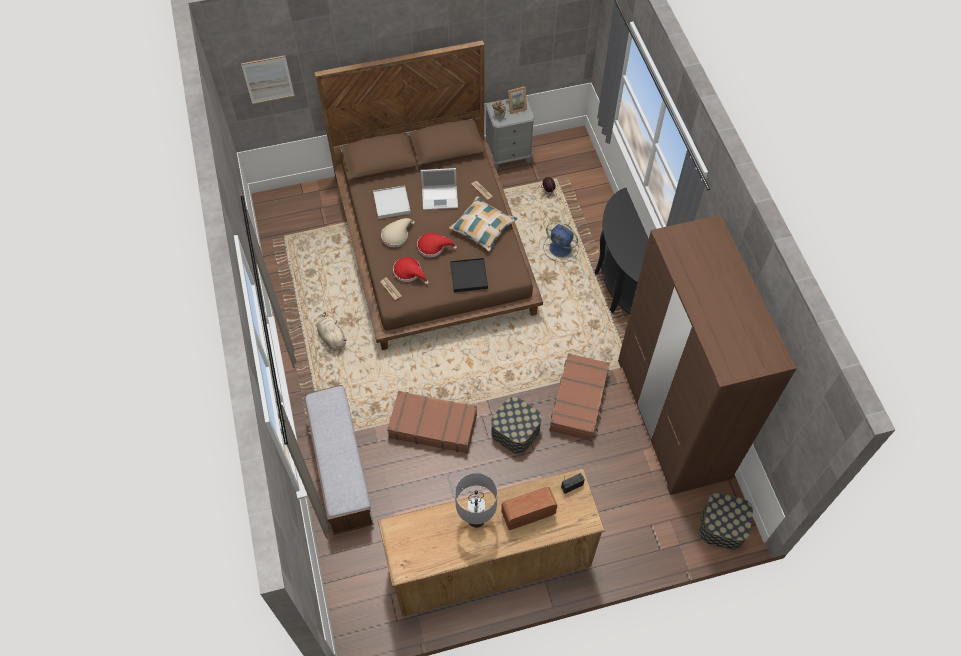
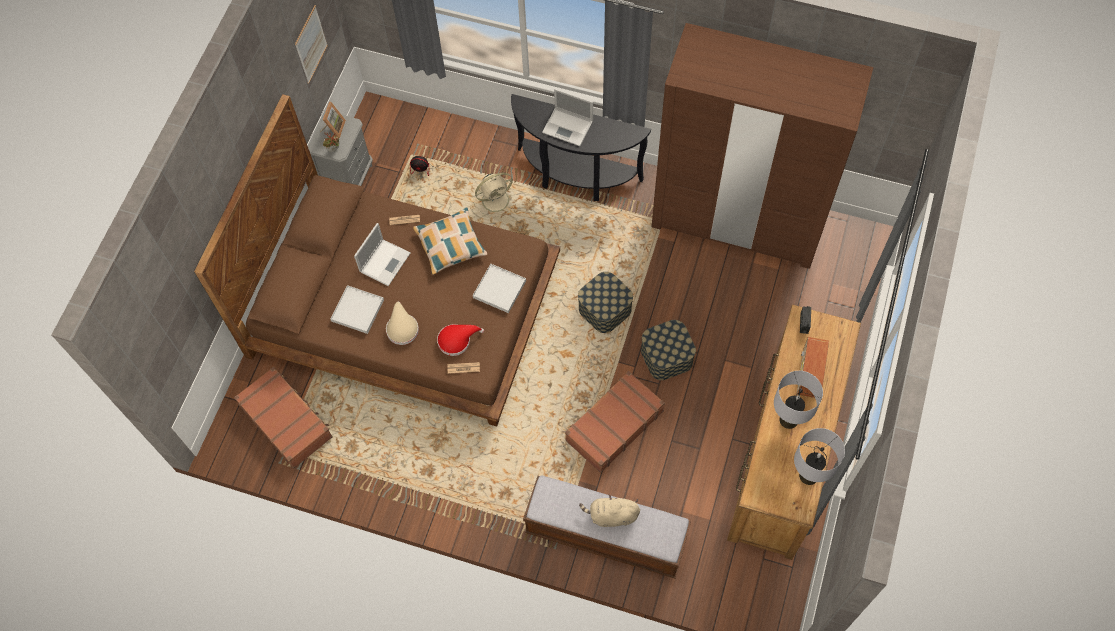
camera: 55 degrees left, 5 degrees up
(268, 79) = (165, 323): picture -> picture (311, 44)
(332, 338) = (448, 466): beige plush toy -> beige plush toy (611, 515)
(433, 247) = (442, 301): red hat -> none
(436, 559) = (808, 475): none -> grey table lamp
(468, 276) = (499, 289): black tray -> white tray
(561, 249) = (496, 199): blue fan -> beige fan
(579, 401) = (671, 284): brown suitcase -> brown suitcase (286, 421)
(627, 237) = (568, 127): none -> laptop
(722, 526) = (862, 247): storage box -> storage box (605, 309)

